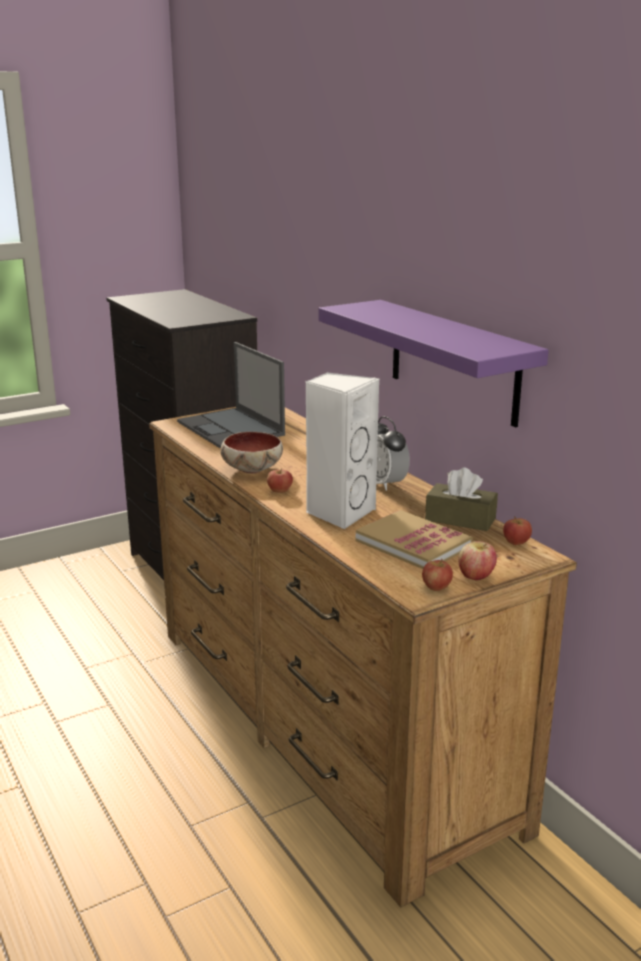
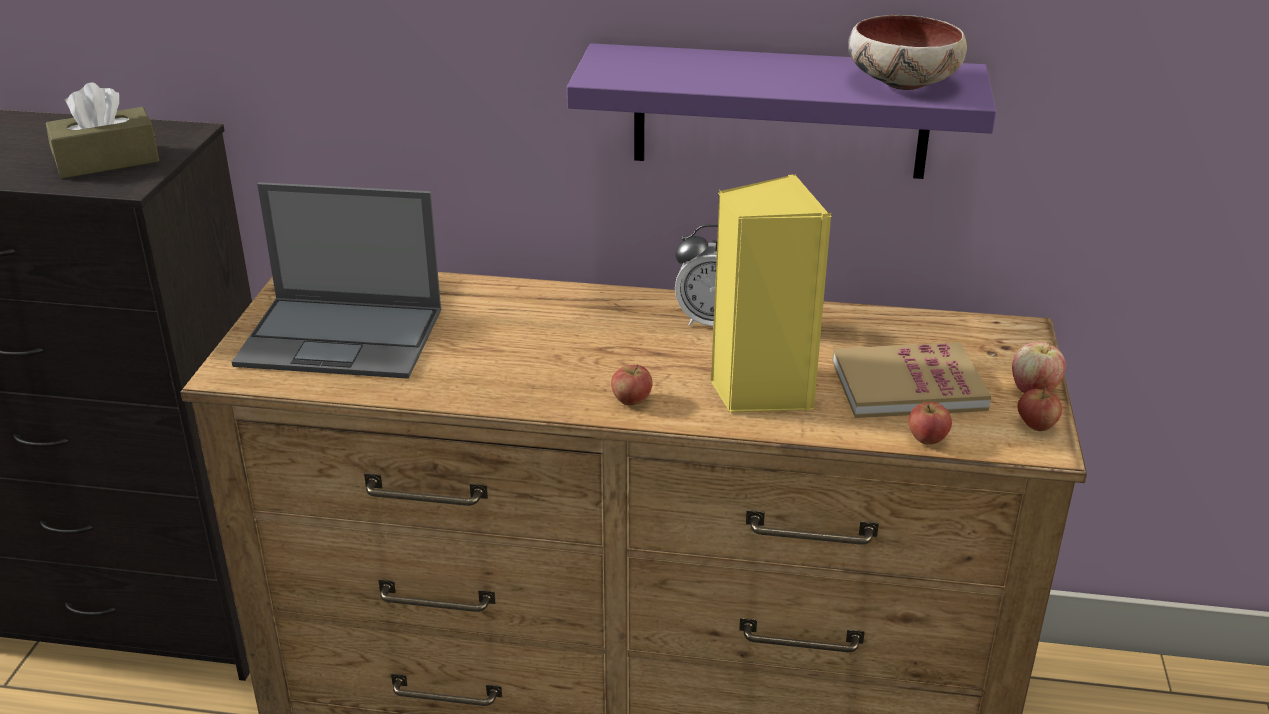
camera: 50 degrees left, 10 degrees up
(251, 469) = (522, 388): bowl -> bowl (900, 83)
(339, 513) = (759, 391): white speaker -> yellow speaker
(460, 519) = (876, 326): brown tissue box -> brown tissue box (107, 161)
(516, 543) = (976, 326): apple -> apple (927, 439)

